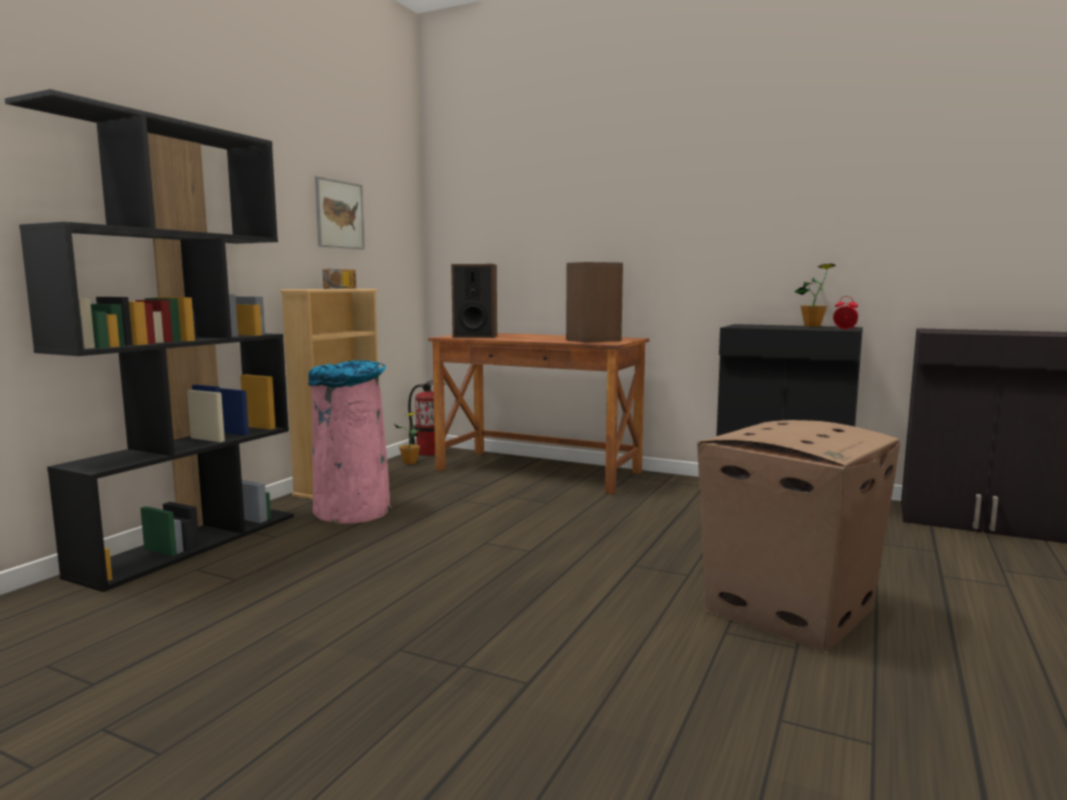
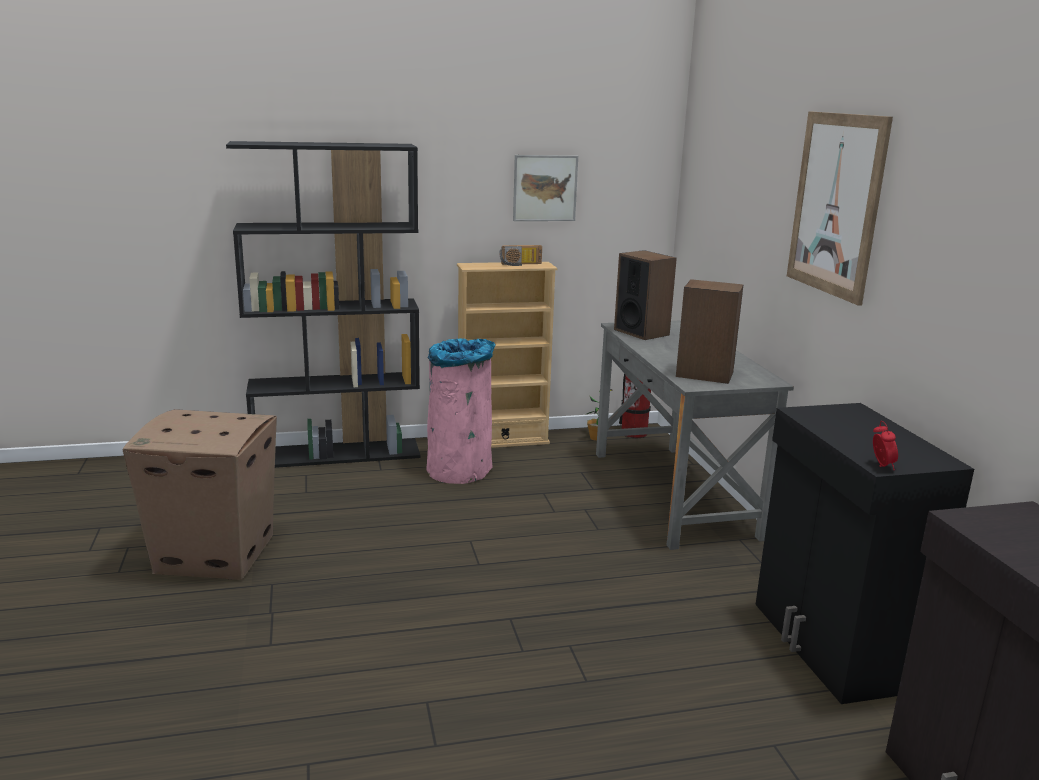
camera: 50 degrees right, 10 degrees up
(538, 471) = (674, 493): brown desk -> grey desk
(665, 192) = (836, 204): none -> picture
(790, 610) = (508, 725): cardboard box -> cardboard box (217, 553)
(812, 326) = (912, 442): potted plant -> none

